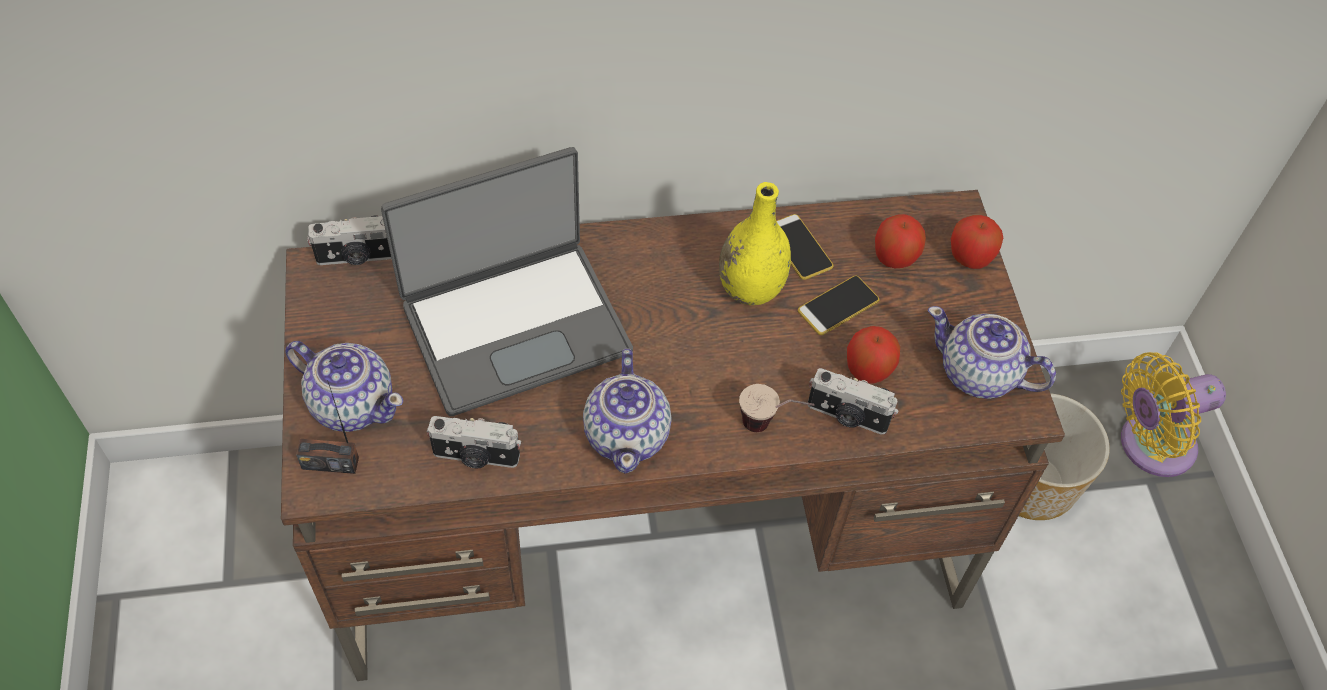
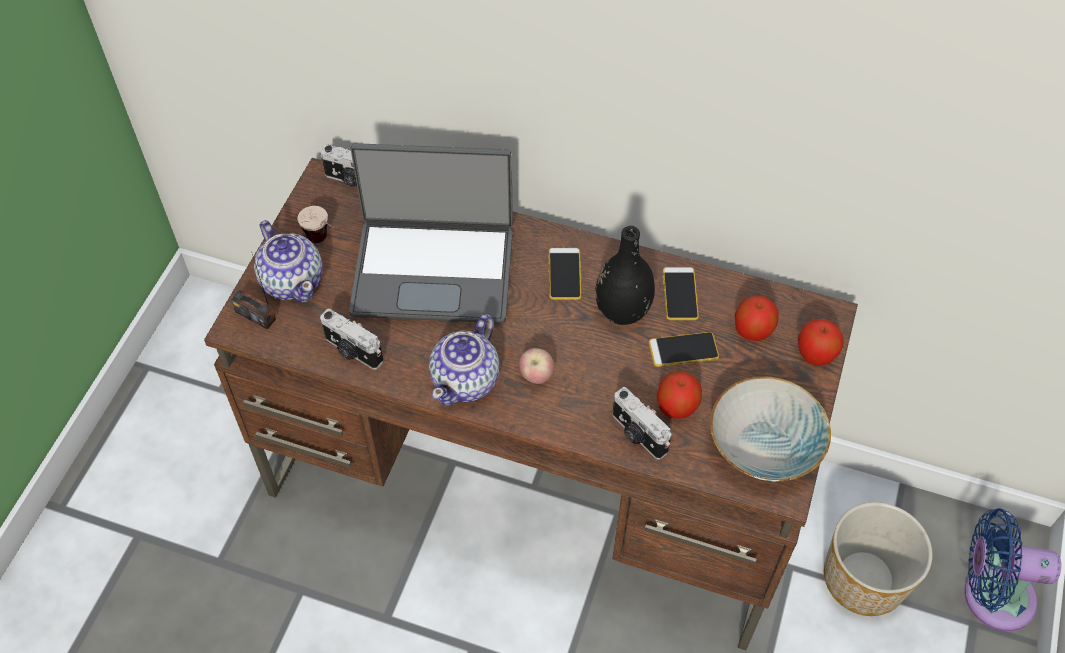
camera: 30 degrees right, 0 degrees up
(664, 273) = (564, 274): none -> phone
(701, 398) = (536, 376): none -> apple
(750, 289) = (622, 311): yellow vase -> black vase
(771, 427) = (574, 418): cup -> cup (324, 243)
(979, 374) = (764, 446): teapot -> bowl
(1149, 445) = (990, 595): yellow fan -> blue fan

